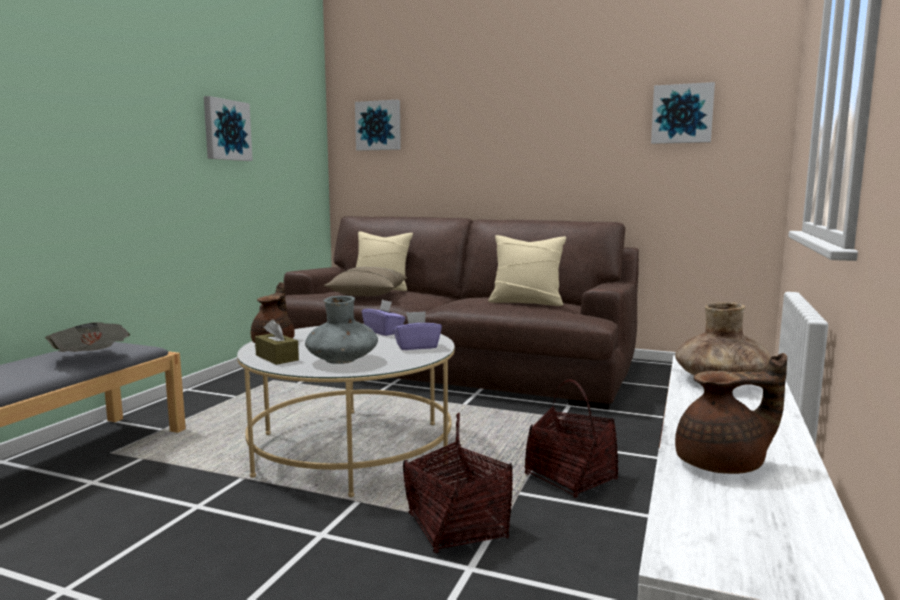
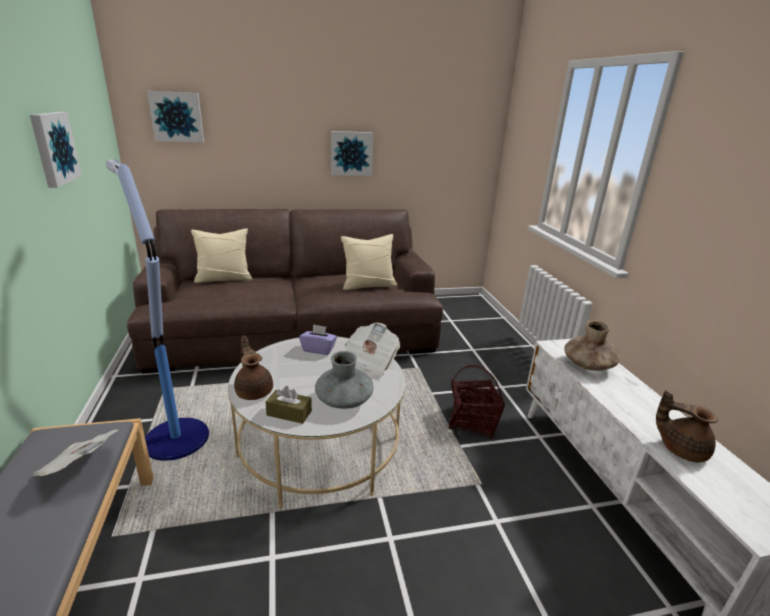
camera: 35 degrees left, 15 degrees up
(236, 411) = (175, 437): none -> floor lamp
(368, 294) = (234, 294): beige pillow -> none
(416, 346) = (369, 364): purple tissue box -> newspaper
(457, 527) = (458, 491): basket -> none
(682, 114) = (439, 127): picture -> picture (351, 153)
(724, 465) = (680, 449): brown teapot -> brown teapot turned 105 degrees counterclockwise

